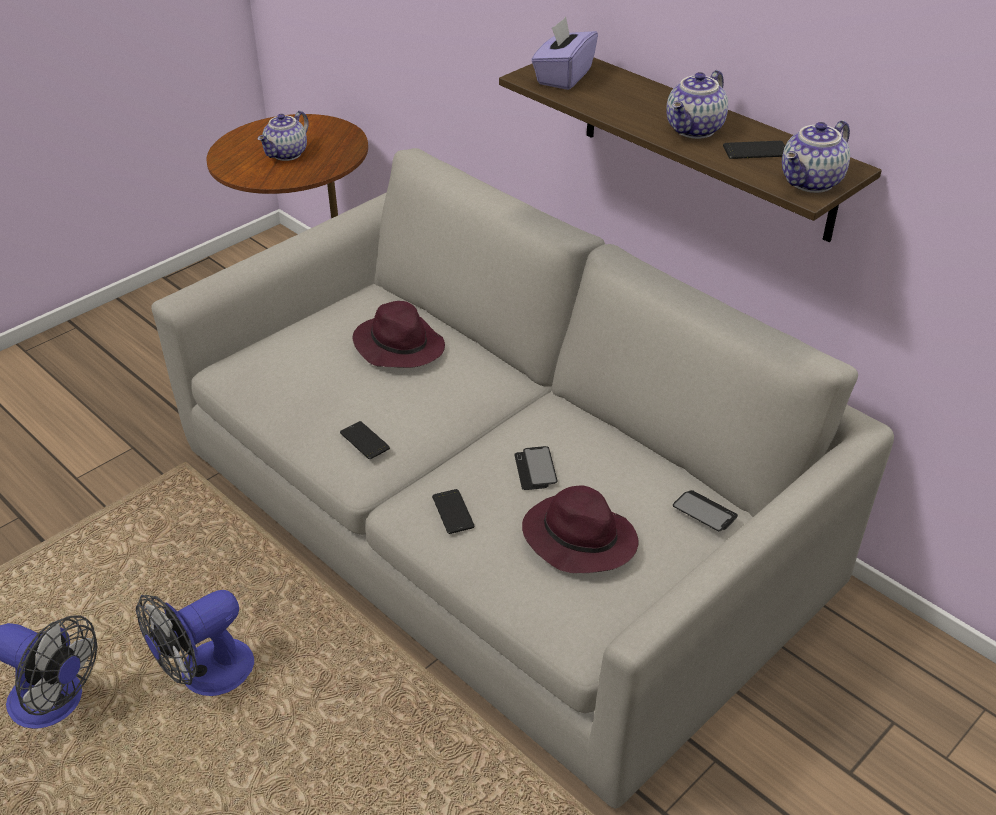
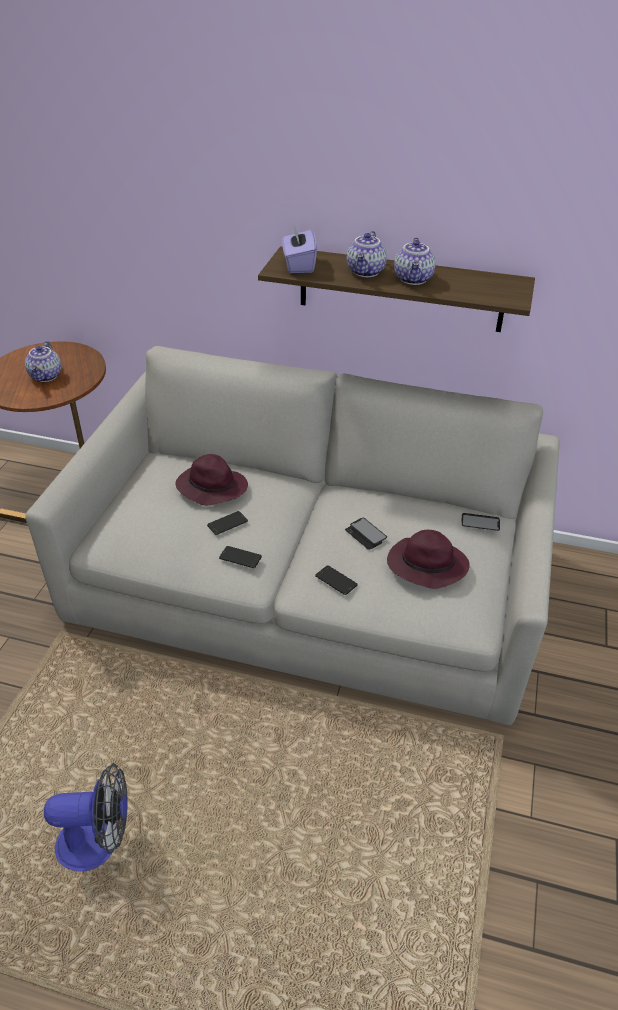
camera: 30 degrees left, 0 degrees up
(205, 675) = (194, 769): fan -> none
(755, 151) = (460, 283): phone -> phone (227, 523)
(812, 183) = (510, 294): teapot -> teapot (366, 272)

